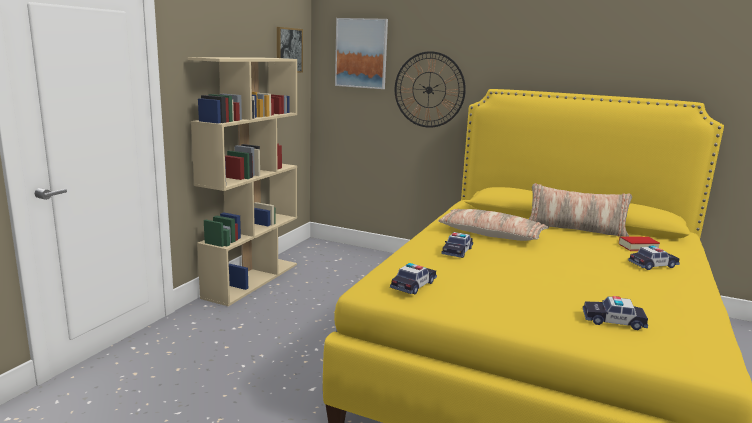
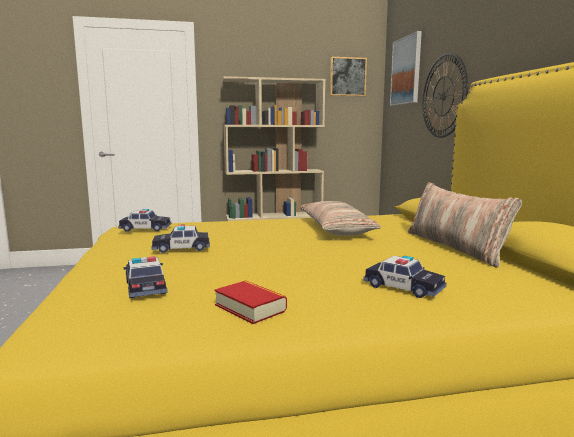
camera: 55 degrees right, 5 degrees down
(457, 251) = (257, 227): toy car -> toy car (181, 248)
(638, 247) = (468, 275): book -> book (250, 308)

